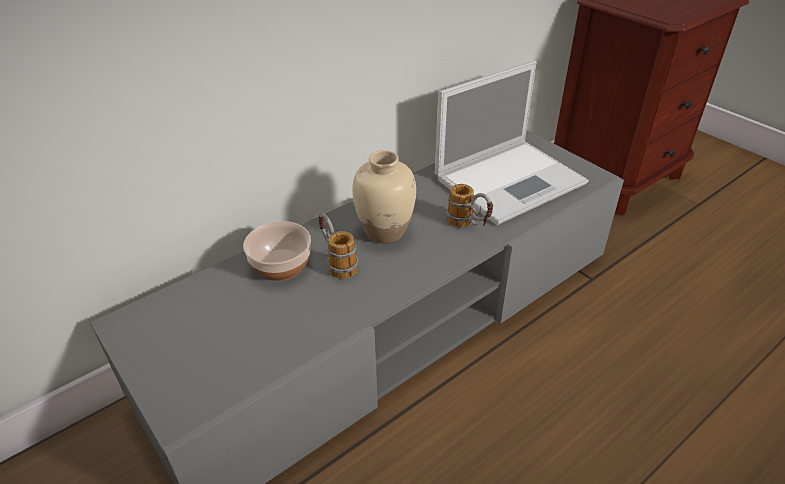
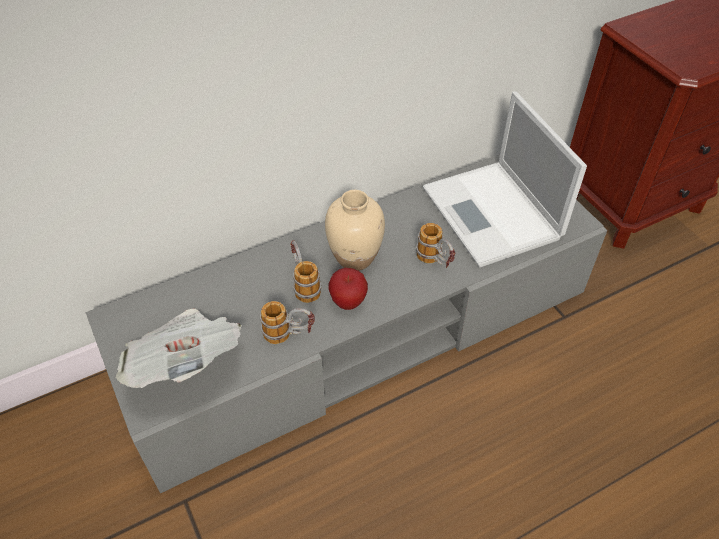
camera: 10 degrees right, 10 degrees up
(218, 357) = (185, 363): none -> newspaper
(280, 265) = (253, 280): bowl -> none
(332, 312) = (289, 335): none -> mug
(389, 272) = (348, 302): none -> apple
(511, 180) = (493, 214): laptop -> laptop turned 90 degrees clockwise

